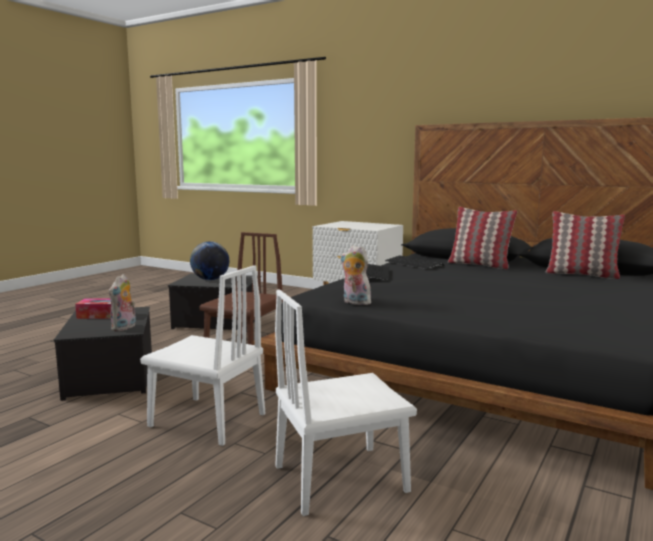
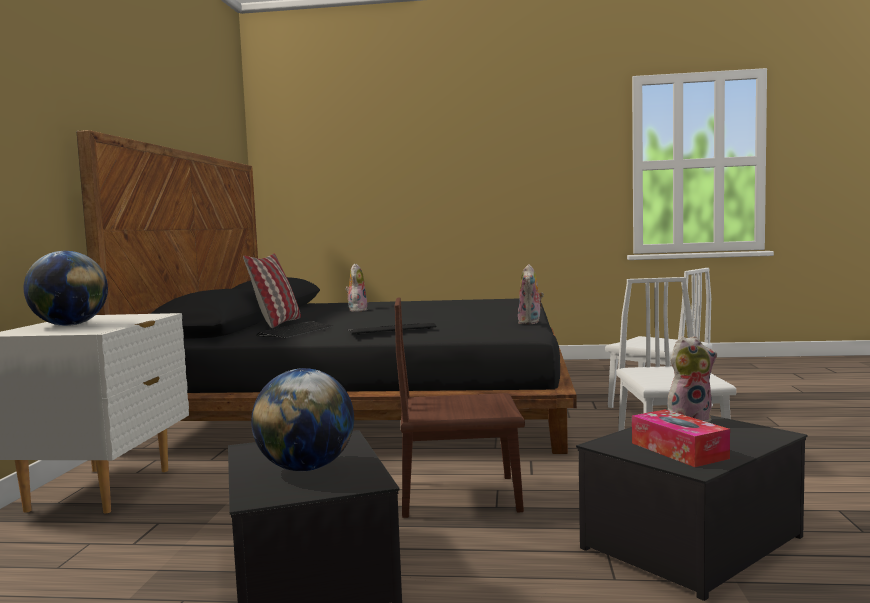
camera: 115 degrees left, 5 degrees down
(355, 224) = (69, 325): none -> globe
(551, 282) = (357, 310): none -> plush toy
(581, 274) = (310, 309): pillow -> none

